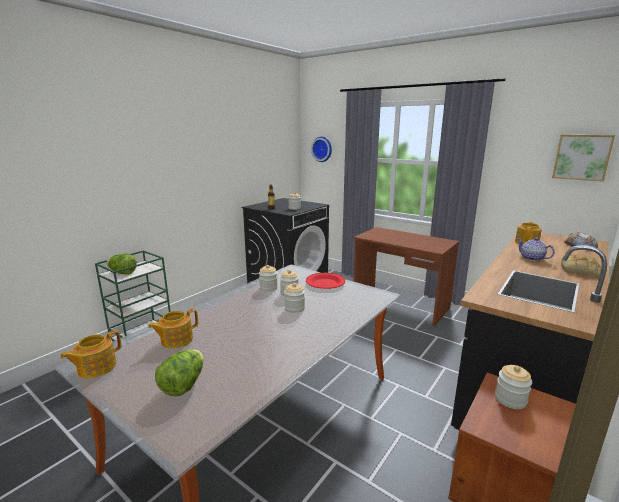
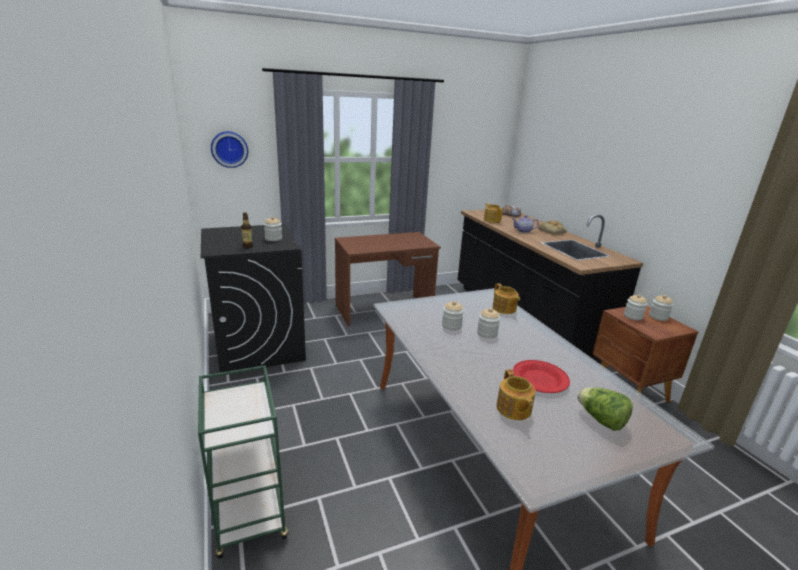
camera: 60 degrees left, 5 degrees up
(96, 367) = (549, 473): teapot -> teapot (504, 309)
(122, 273) = (239, 421): lettuce -> none
(268, 288) = (427, 331): jar -> jar (658, 317)
(325, 283) = (443, 304): red plate -> red plate (539, 379)
(582, 157) = (487, 147): picture -> none

